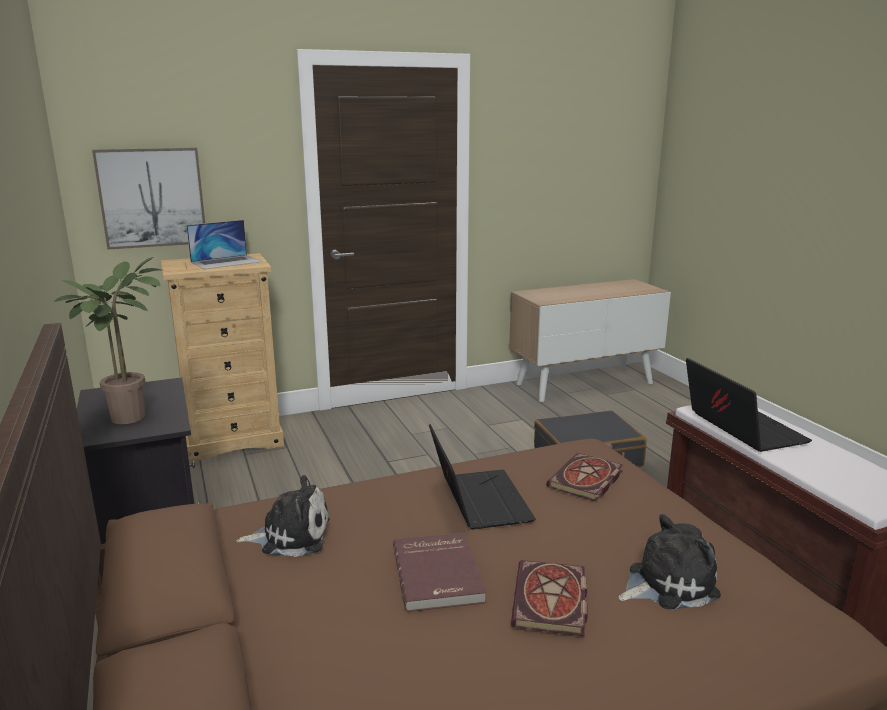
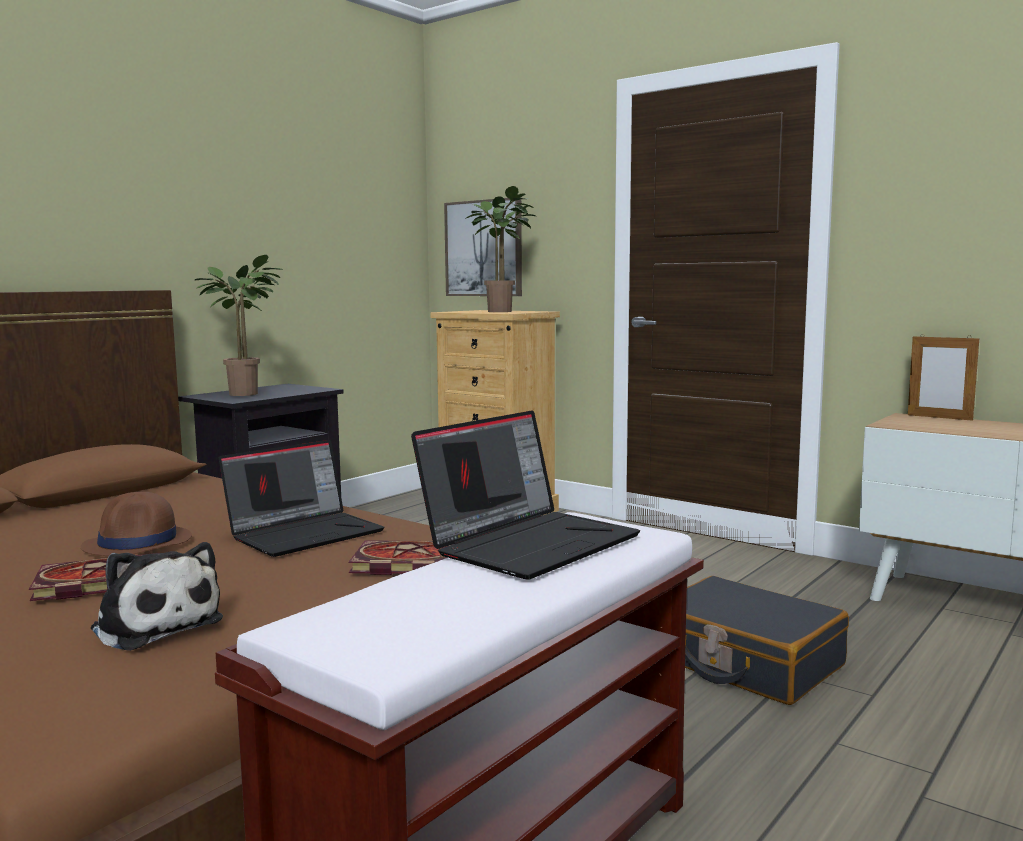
camera: 60 degrees right, 10 degrees down
(226, 262) = (504, 311): laptop -> potted plant
(291, 536) = (187, 499): plush toy -> none
(439, 574) = (138, 543): red book -> brown hat
(537, 290) = (939, 417): none -> picture frame

